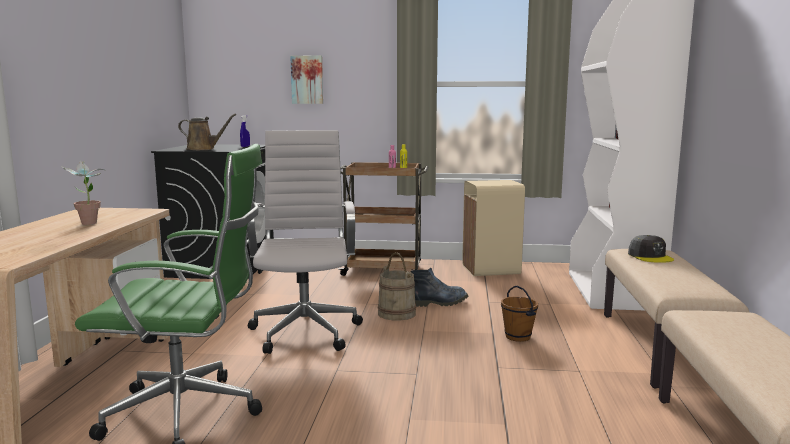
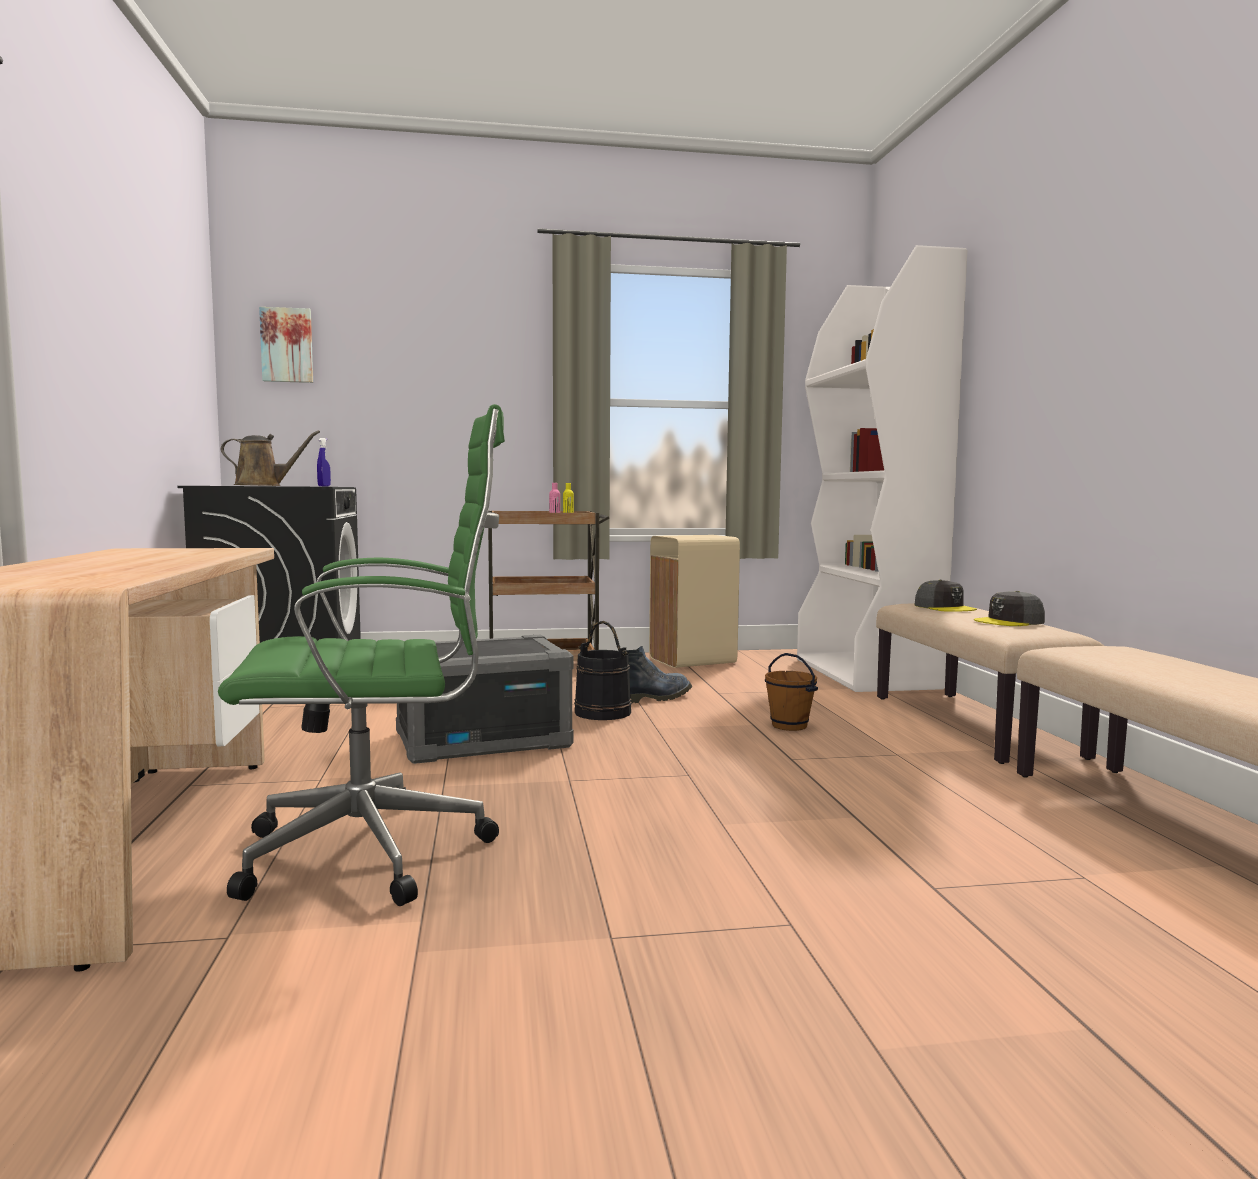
camera: 15 degrees left, 5 degrees down
(89, 224) = (169, 558): potted plant -> none
(305, 330) = (483, 739): white office chair -> grey storage box
(307, 80) = (415, 391): picture -> picture (287, 345)
(397, 313) = (603, 712): beige bucket -> black bucket
(684, 277) = (1009, 621): none -> grey cap

